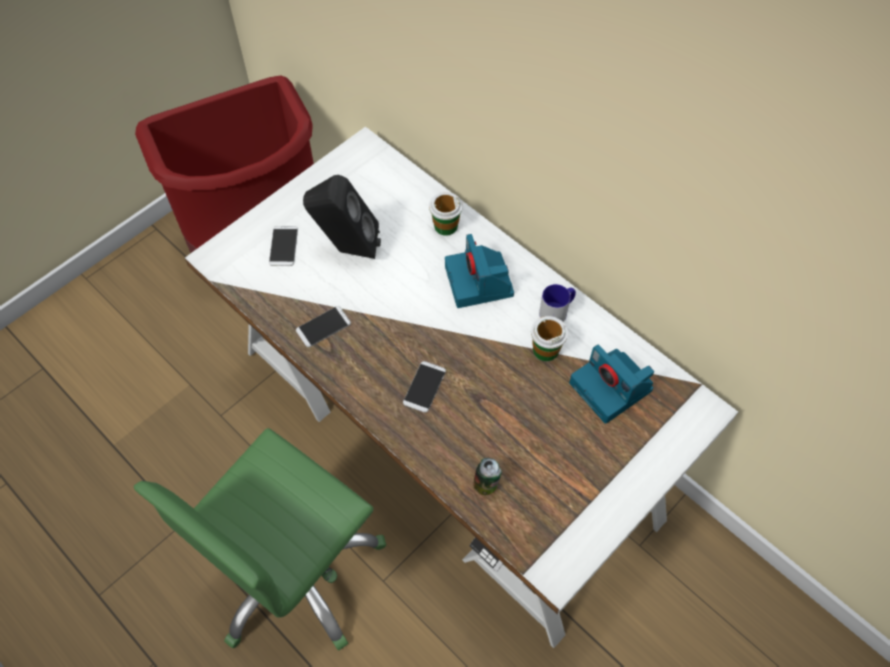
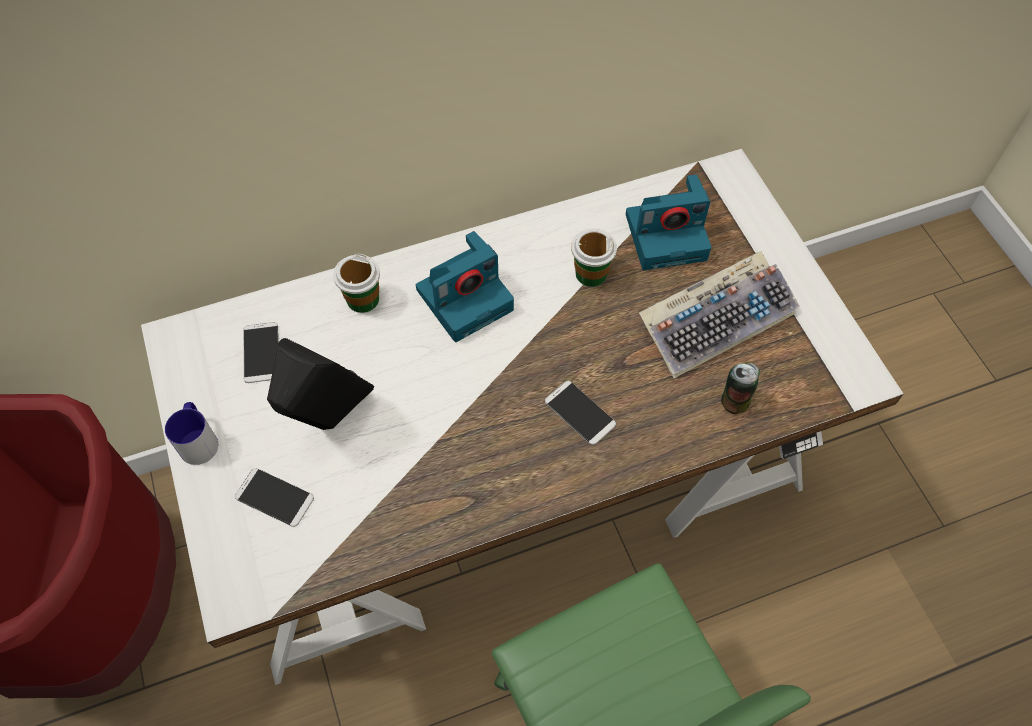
camera: 65 degrees left, 0 degrees up
(323, 327) = (433, 494): phone -> phone (261, 353)
(480, 282) = (466, 298): camera -> camera turned 45 degrees counterclockwise
(553, 449) = (717, 319): none -> keyboard
(557, 311) = (546, 241): mug -> mug (198, 440)

